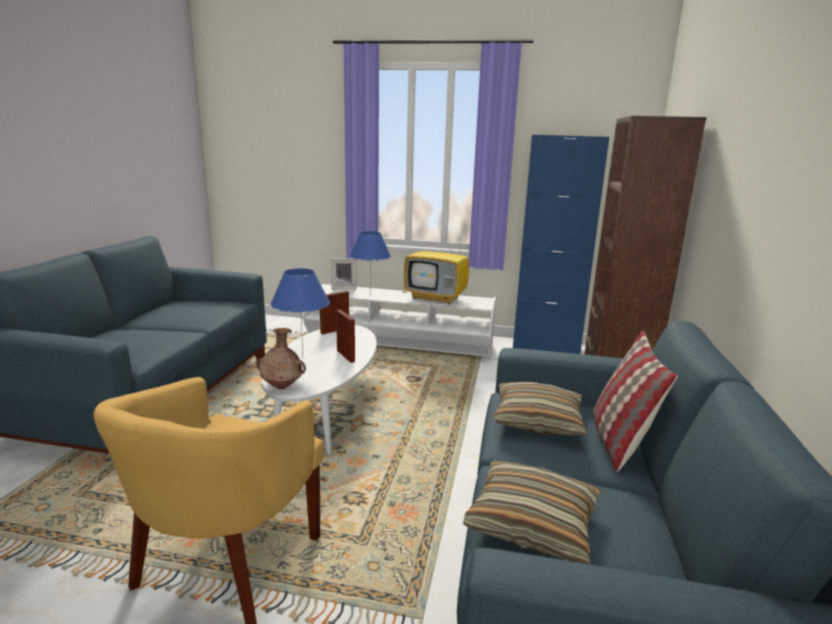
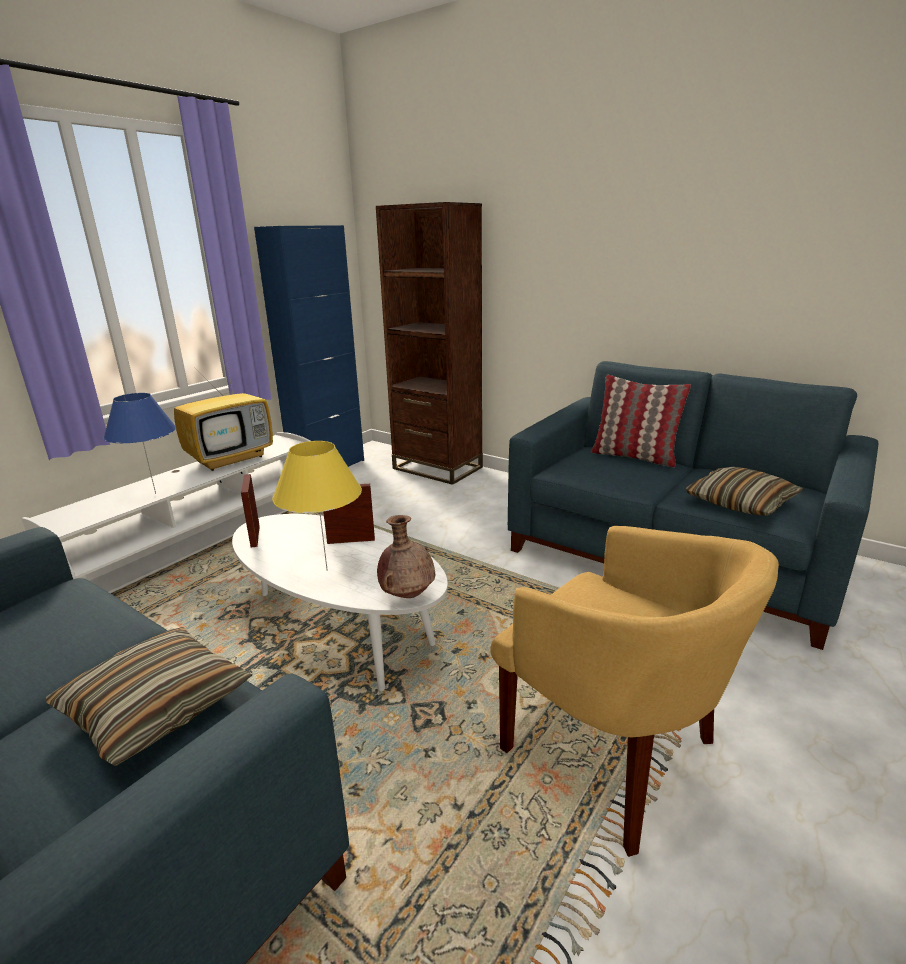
camera: 65 degrees left, 5 degrees up
(303, 358) = (327, 570): blue table lamp -> yellow table lamp
(343, 288) = (83, 505): picture frame -> none
(538, 420) = (600, 470): pillow -> pillow (156, 706)

